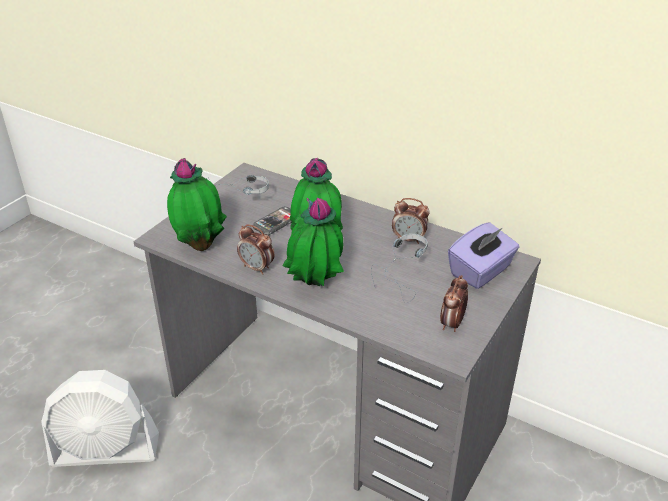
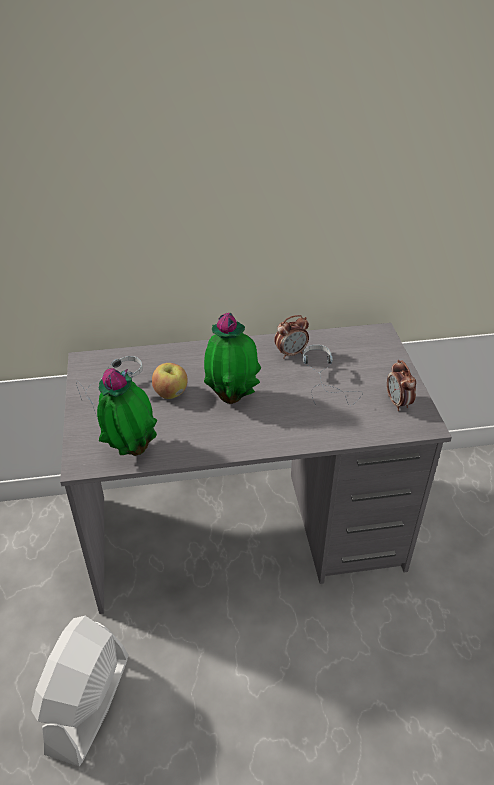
camera: 40 degrees left, 5 degrees up
(106, 450) = (88, 704): white fan -> white fan turned 150 degrees clockwise
(257, 268) = (207, 441): alarm clock -> none
(276, 222) = (171, 393): phone -> apple
(315, 287) = (272, 431): potted plant -> none
(481, 272) = (368, 352): purple tissue box -> none

